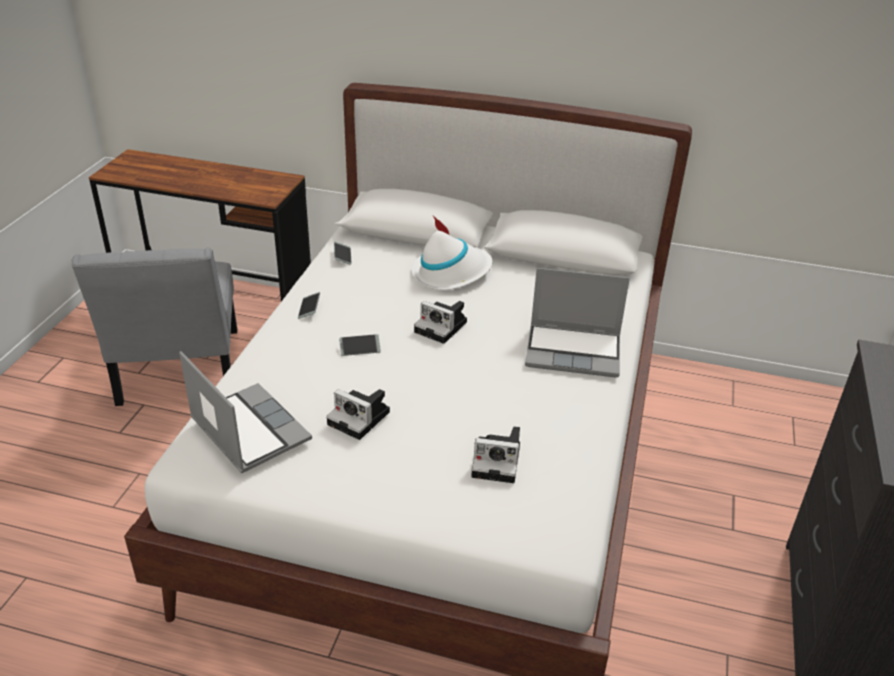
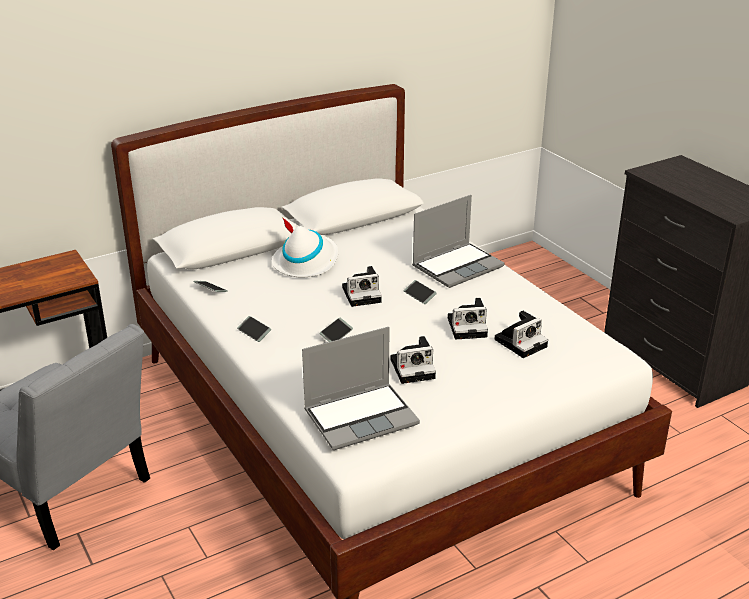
camera: 45 degrees left, 5 degrees down
(247, 430) = (361, 416): laptop -> laptop turned 150 degrees clockwise
(478, 414) = (468, 327): none -> camera
(489, 357) = (419, 295): none -> phone

